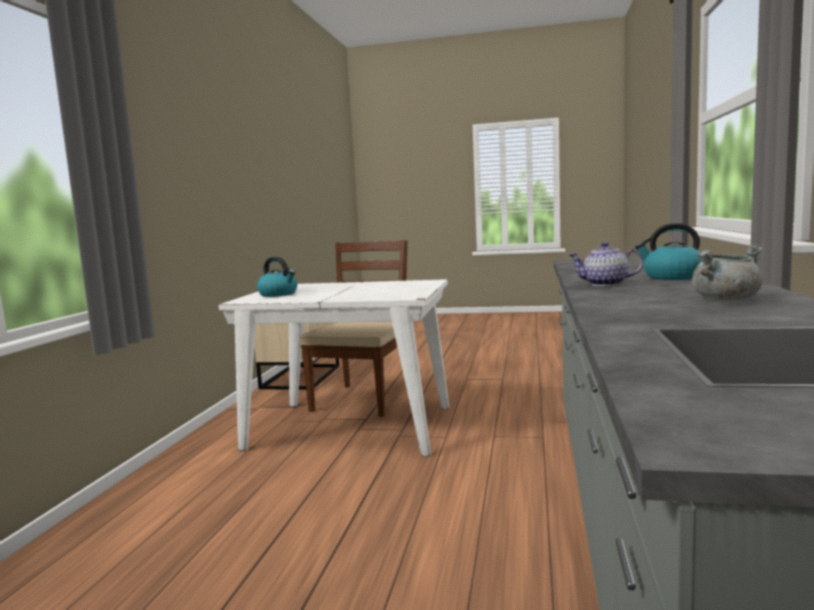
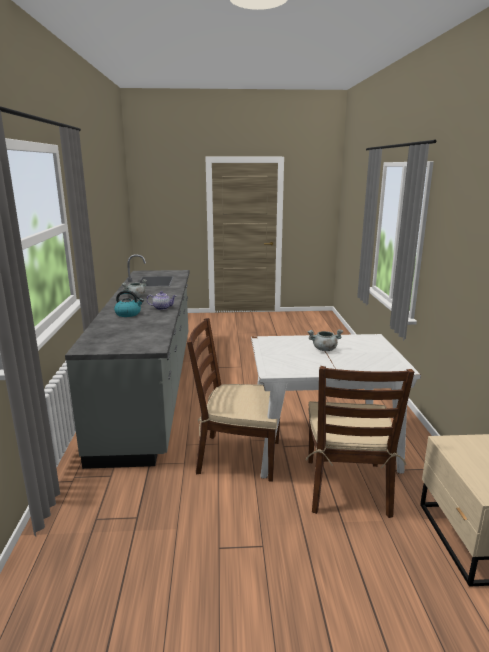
camera: 165 degrees right, 10 degrees up
(278, 294) = (368, 347): kettle -> none
(339, 292) = (324, 349): none -> grey cooking pot
(469, 423) = (238, 457): none -> brown chair

